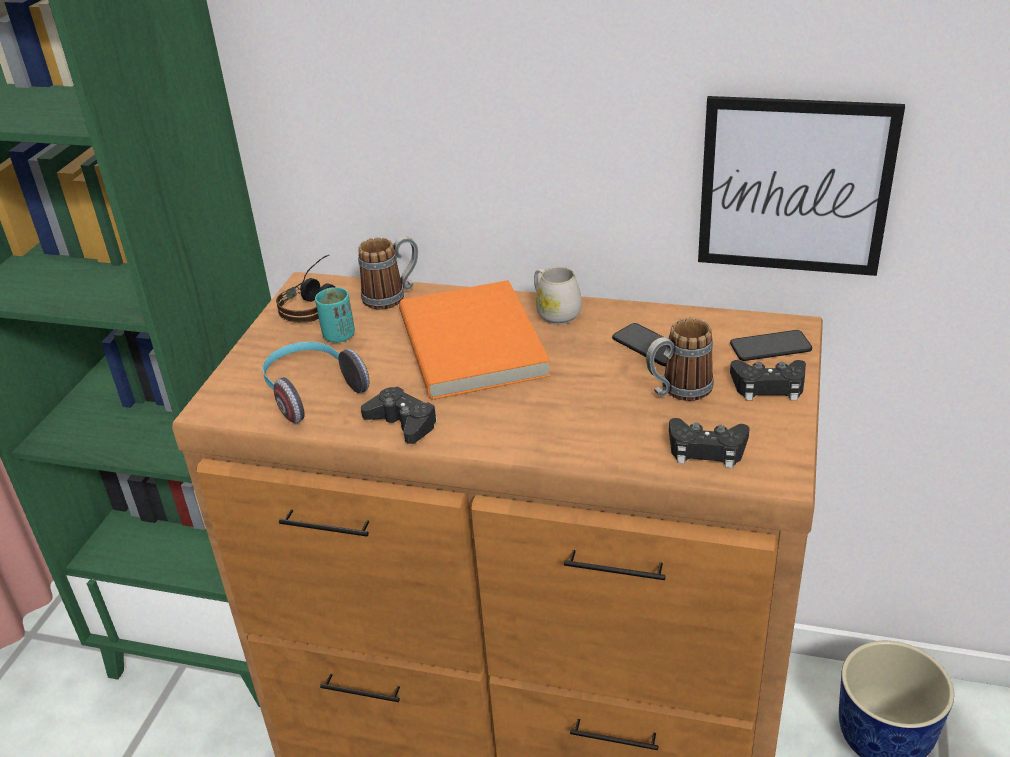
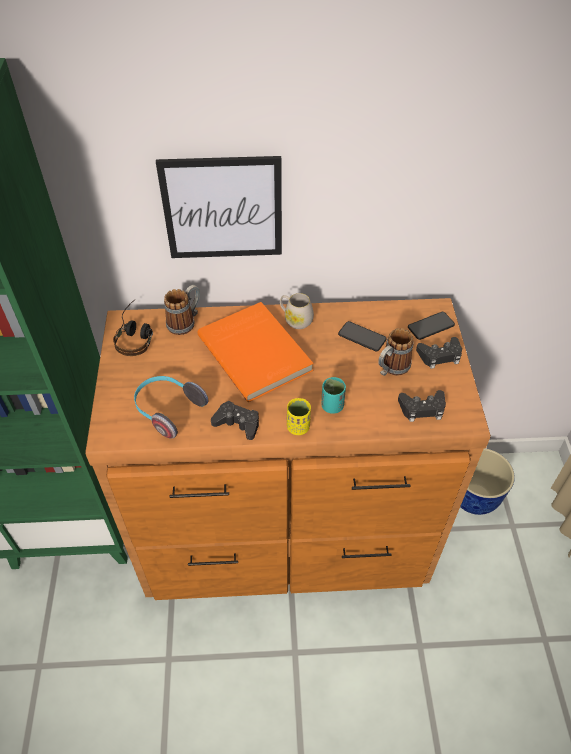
camera: 20 degrees left, 15 degrees up
(339, 336) = (165, 361): turquoise cup -> turquoise cup (332, 406)
(492, 441) = (298, 427): none -> yellow cup
(794, 186) = (438, 229): picture -> picture (223, 208)

